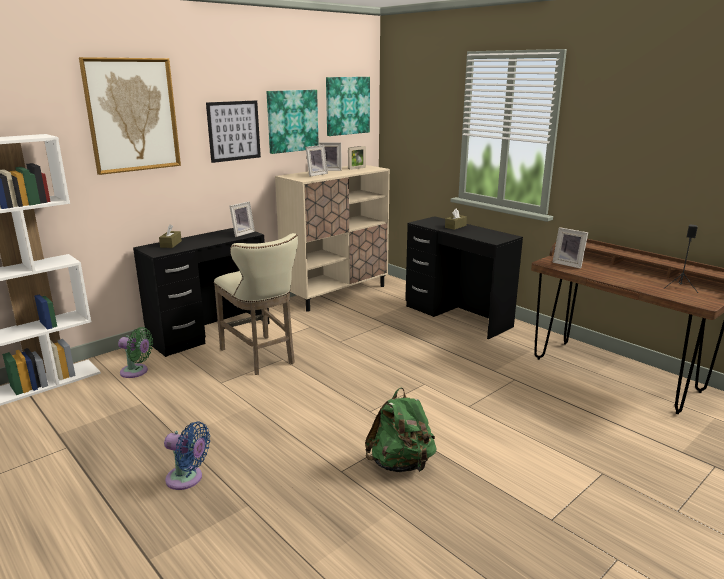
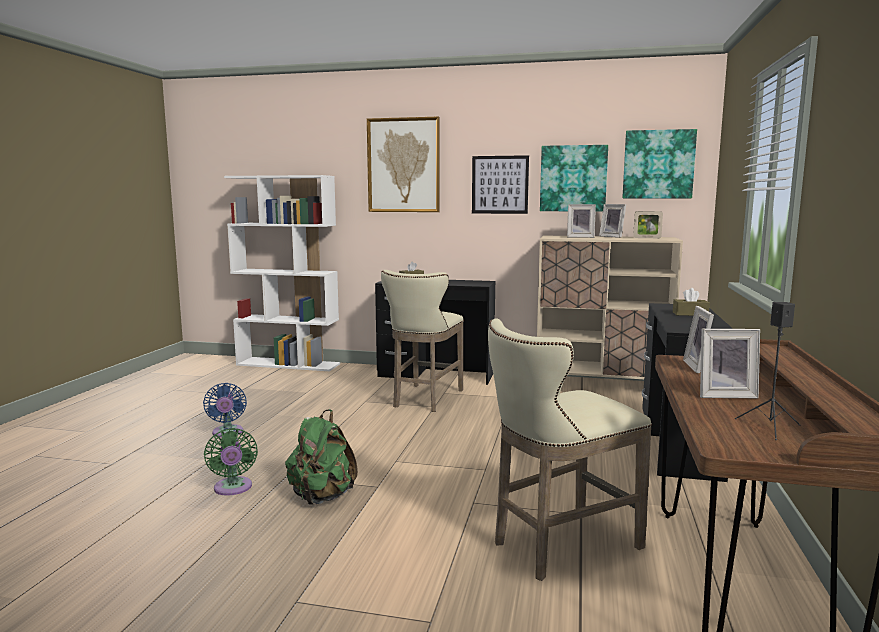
camera: 55 degrees right, 10 degrees down
(136, 372) = (344, 377): green fan -> green fan (233, 489)
(241, 233) = (476, 283): picture frame -> picture frame (724, 394)
(545, 401) = (558, 545): none -> beige stool

